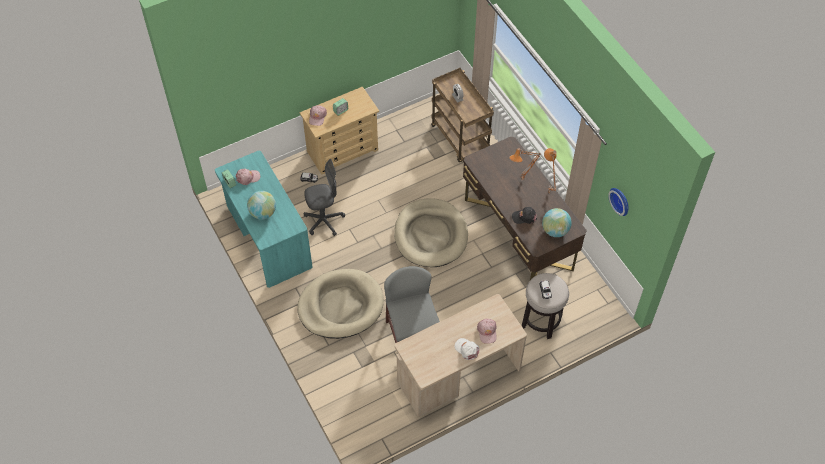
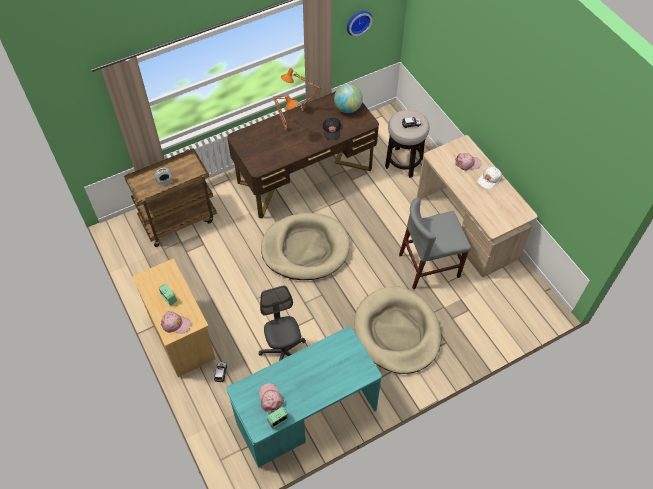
camera: 90 degrees left, 0 degrees up
(263, 213) = (327, 376): globe -> none

